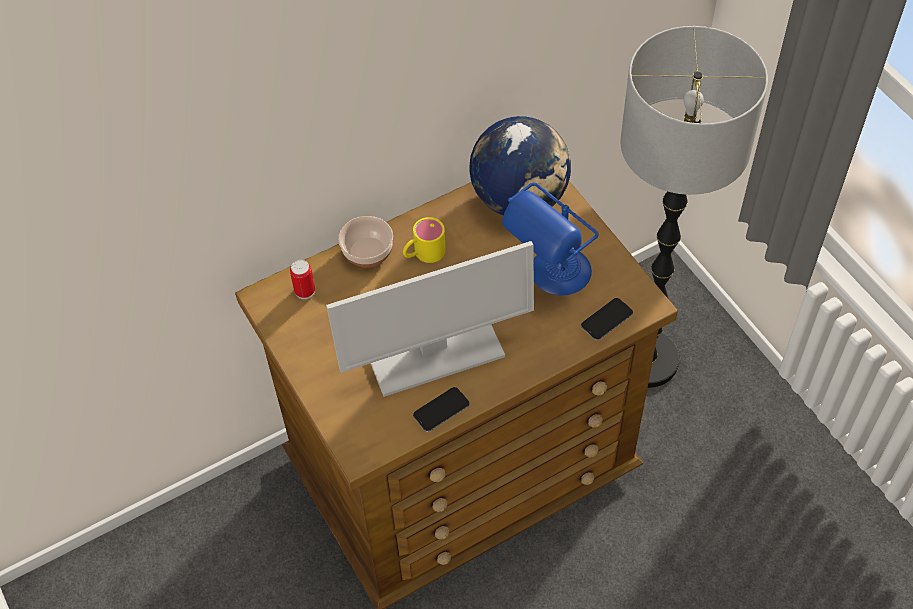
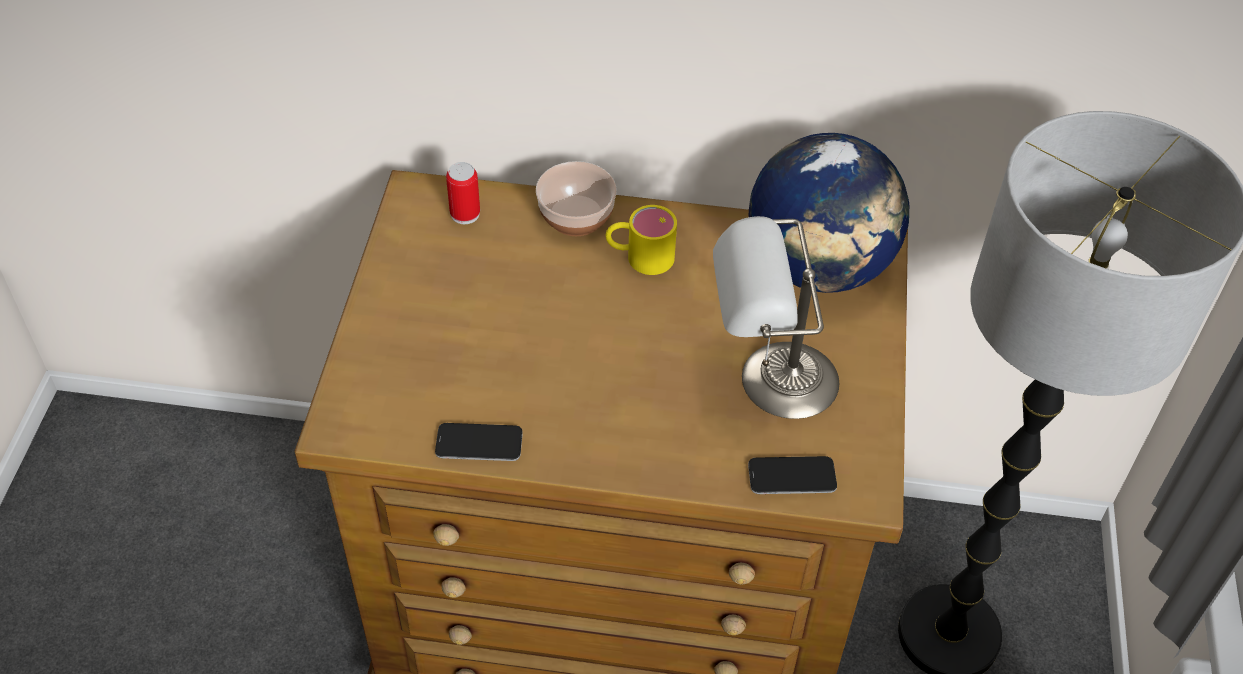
camera: 35 degrees right, 5 degrees down
(433, 353) = (536, 373): monitor -> none
(552, 279) = (769, 382): blue table lamp -> white table lamp

